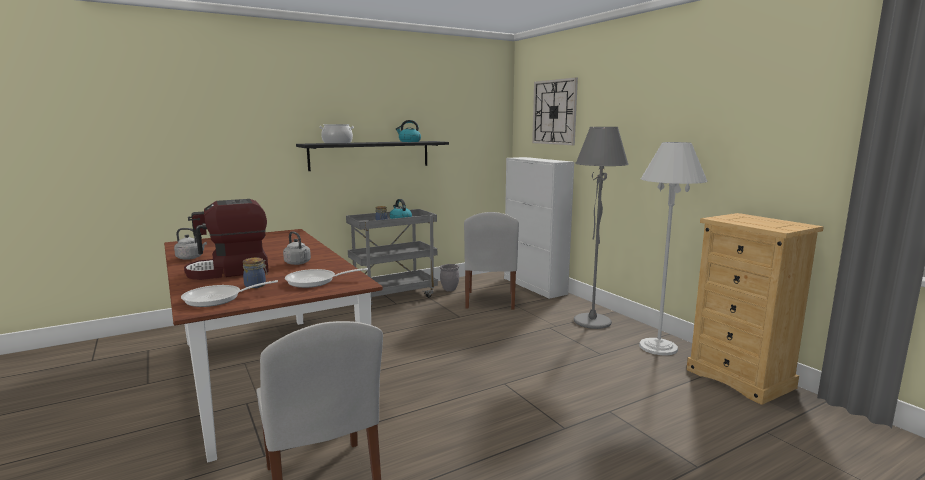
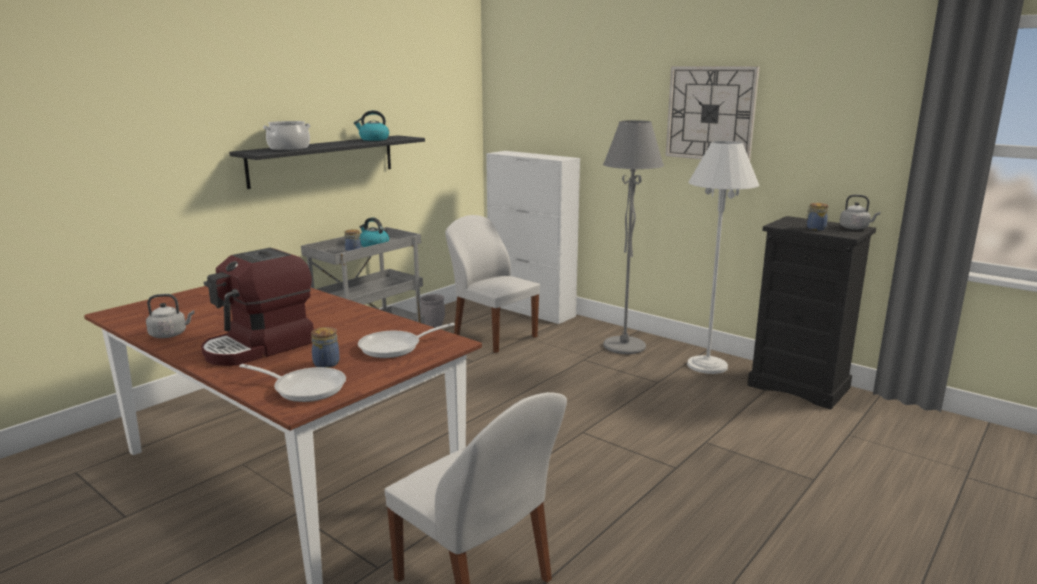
camera: 20 degrees left, 5 degrees up
(218, 299) = (305, 388): frying pan -> frying pan turned 120 degrees counterclockwise
(298, 263) = (336, 325): grey kettle -> grey kettle (855, 228)
(490, 301) = (494, 336): white chair -> white chair turned 150 degrees clockwise
(554, 112) = (547, 95): wall clock -> wall clock (710, 113)
(740, 379) = (799, 386): beige dresser -> black dresser
(752, 223) = (815, 228): none -> jar

